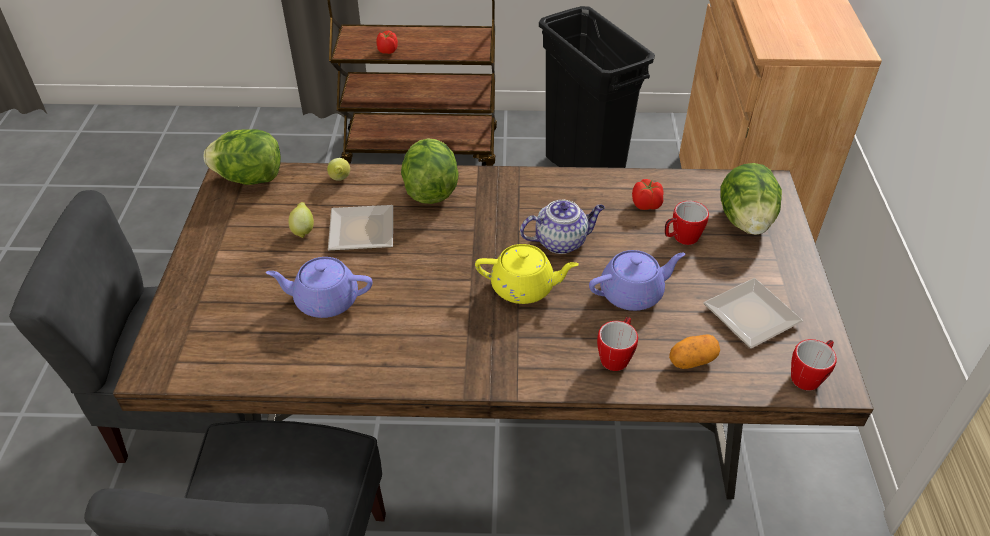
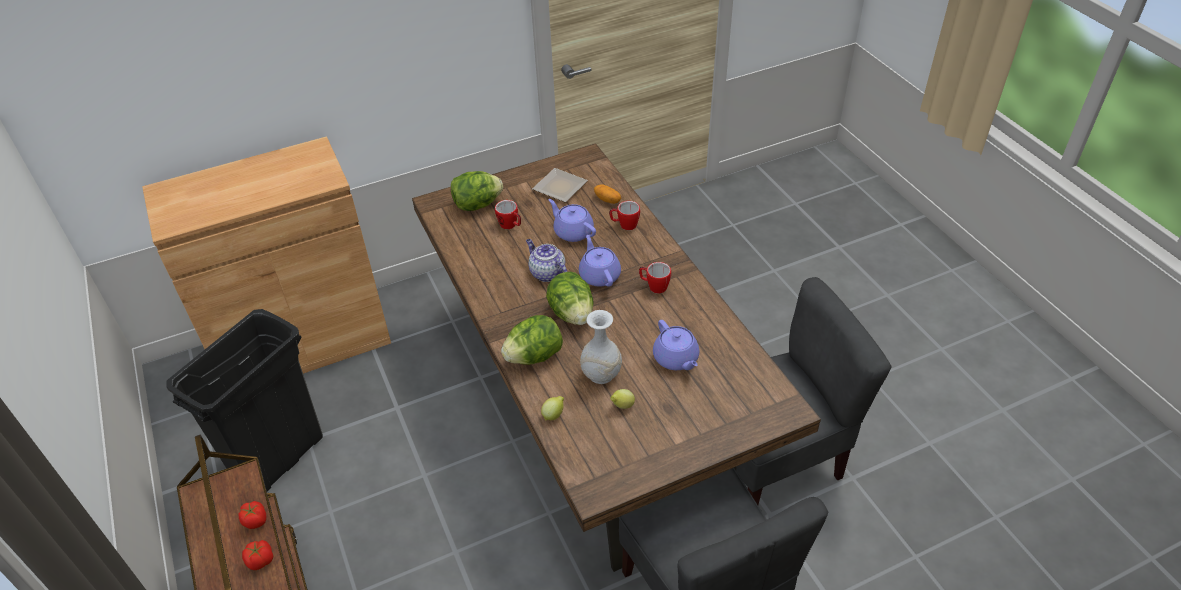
camera: 115 degrees left, 0 degrees up
(250, 178) = (587, 475): lettuce -> lettuce (572, 314)
(359, 230) = (601, 375): plate -> white vase
(524, 288) = (599, 275): yellow teapot -> purple teapot
(646, 205) = (486, 247): tomato -> tomato (256, 520)
(809, 375) = (589, 163): mug -> mug (654, 286)

